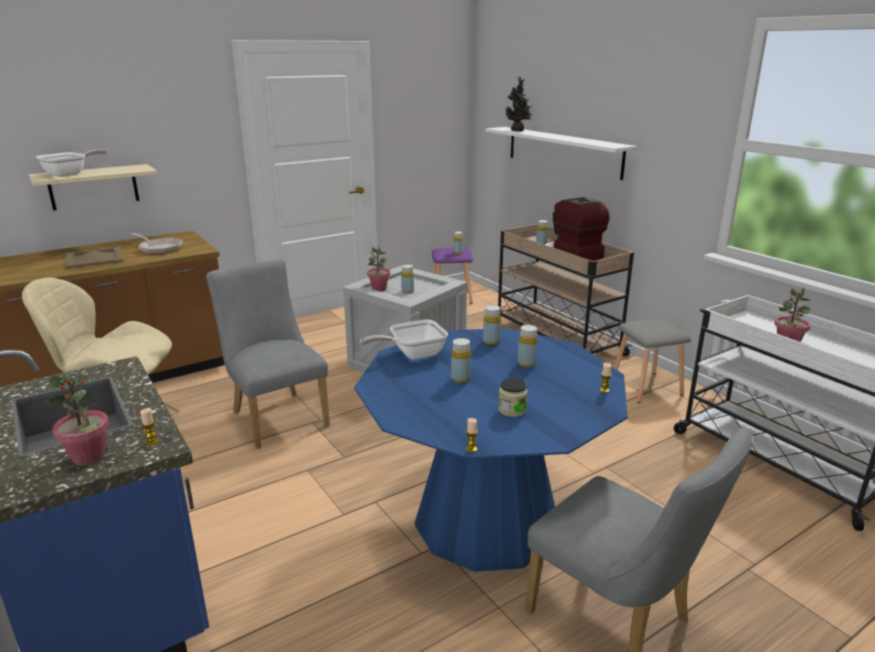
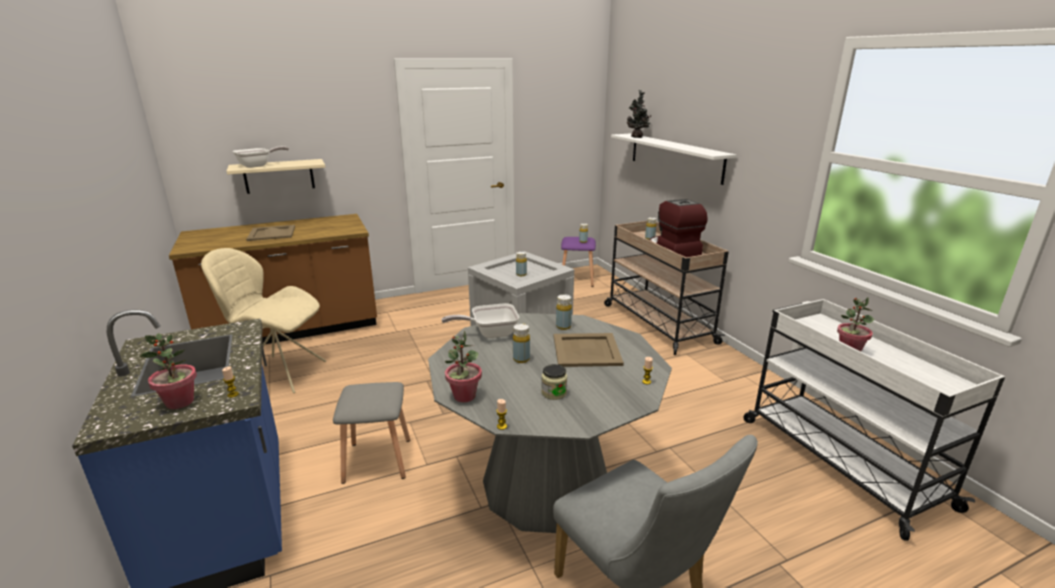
camera: 10 degrees right, 0 degrees up
(159, 248) = (323, 228): frying pan -> none
(276, 416) = (400, 372): grey chair -> none
(379, 289) = (498, 271): potted plant -> potted plant (464, 396)
(486, 520) = (546, 484): blue dining table -> grey dining table
(526, 364) = (586, 350): yellow bottle -> beige tray
(645, 387) = (728, 375): grey stool -> grey stool (377, 459)

